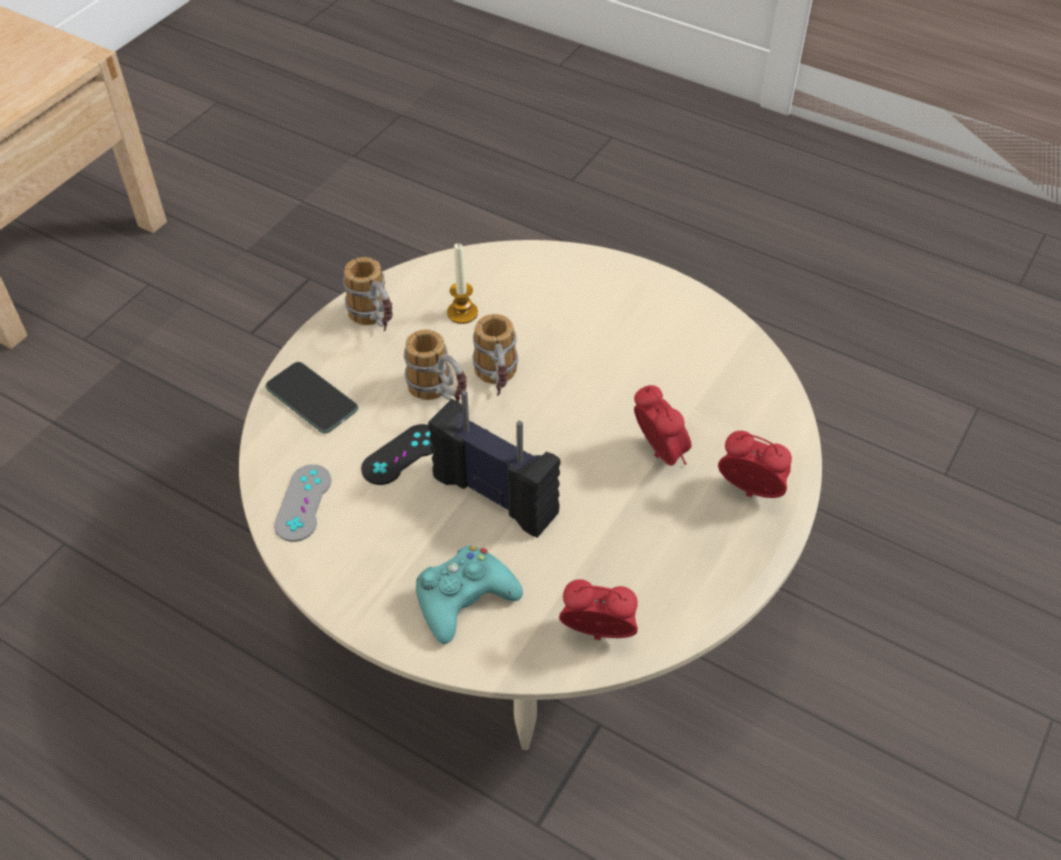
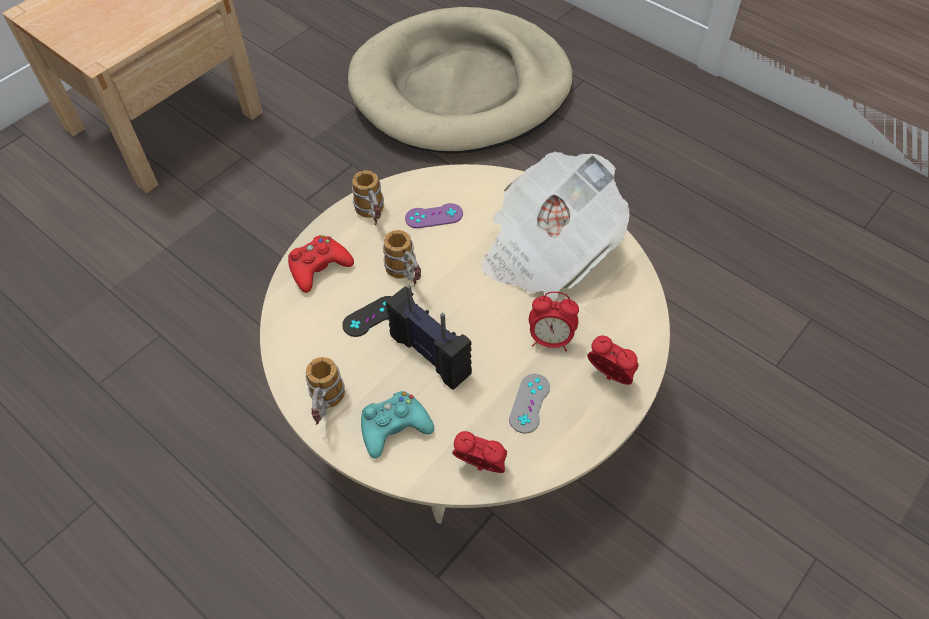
camera: 10 degrees right, 5 degrees up
(303, 503) = (299, 343): grey game controller -> grey game controller (529, 403)
(312, 399) = (319, 267): phone -> red game controller
(445, 162) = (461, 88): none -> beige dog bed
(462, 313) = (434, 216): candle -> purple game controller
(498, 384) = (448, 272): mug -> mug (326, 408)
(628, 338) = (547, 249): none -> newspaper
(658, 454) = (550, 340): alarm clock -> alarm clock turned 120 degrees clockwise

